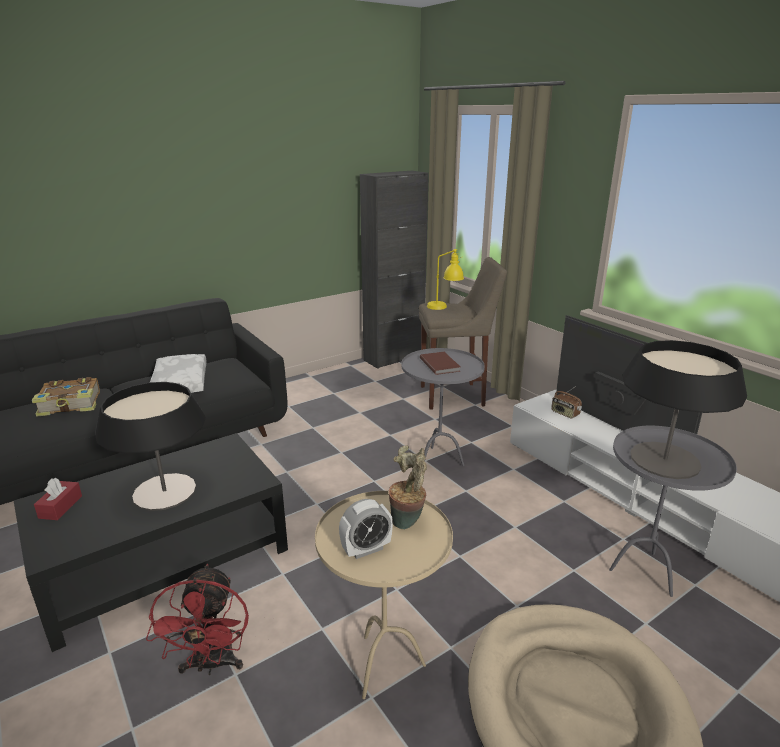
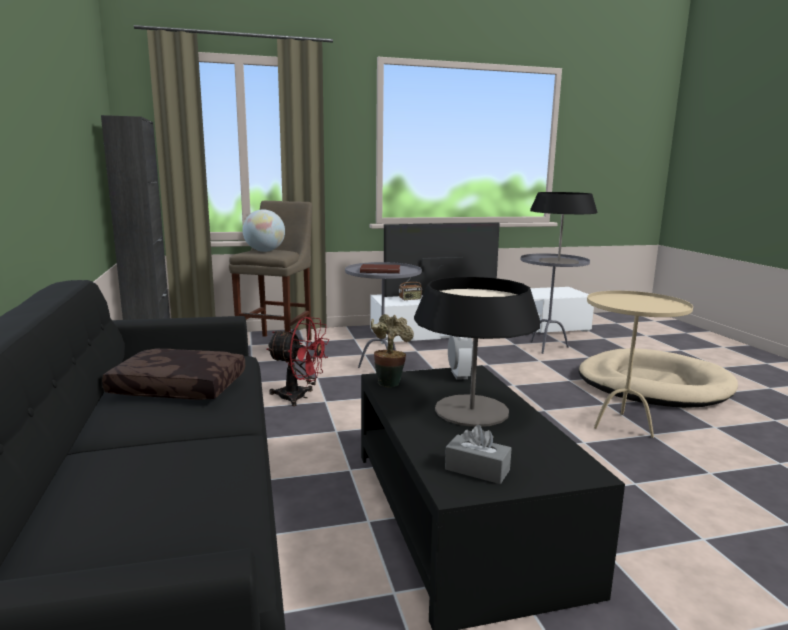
camera: 70 degrees left, 10 degrees down
(60, 507) = (477, 469): red tissue box -> grey tissue box
(71, 405) = (140, 464): book -> none
(179, 383) = (177, 388): white pillow -> brown pillow
(211, 665) = (624, 494): red fan -> red fan (299, 397)
(366, 549) = (655, 308): alarm clock -> alarm clock (459, 375)
(408, 521) = (621, 298): potted plant -> potted plant (389, 382)
(444, 308) = (264, 251): yellow table lamp -> globe

